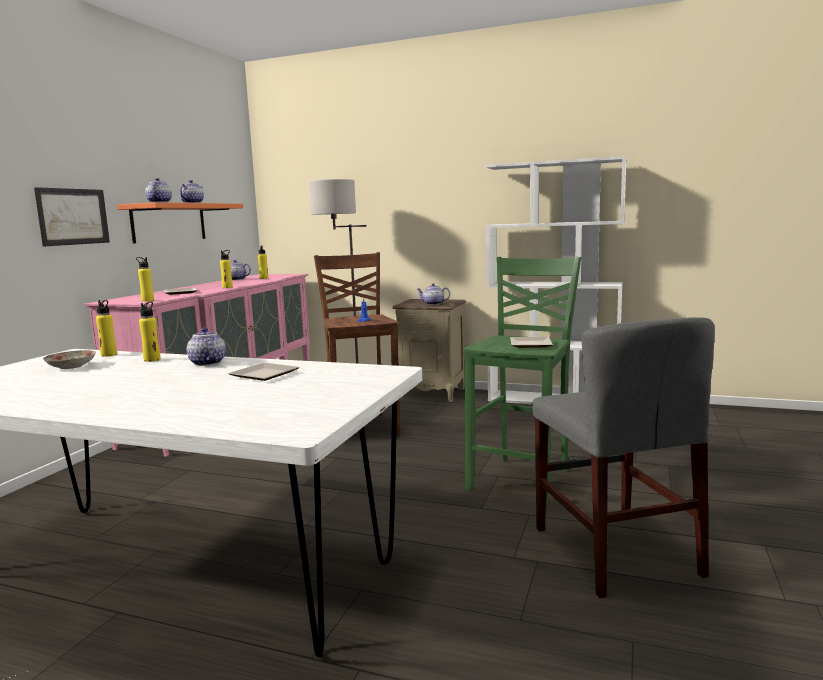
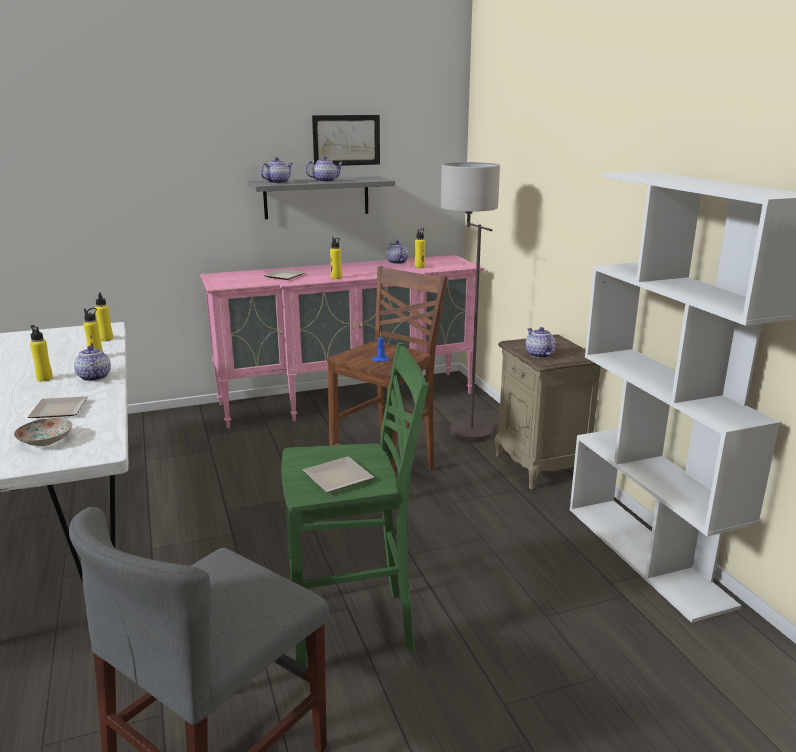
camera: 50 degrees right, 10 degrees up
(71, 366) = (60, 345): plate -> plate (46, 440)
(73, 216) = (195, 195): picture -> picture (346, 140)
(147, 300) = (228, 284): yellow bottle -> yellow bottle (44, 378)
(169, 223) = (316, 197): orange shelf -> grey shelf
(207, 363) = (94, 377): teapot -> teapot turned 45 degrees counterclockwise

